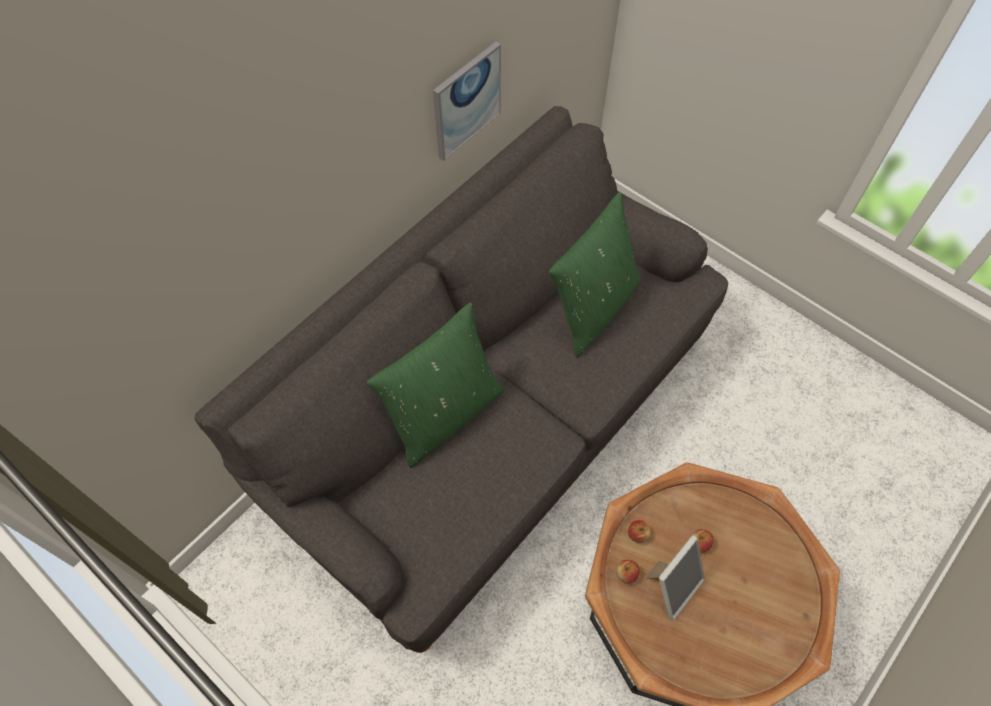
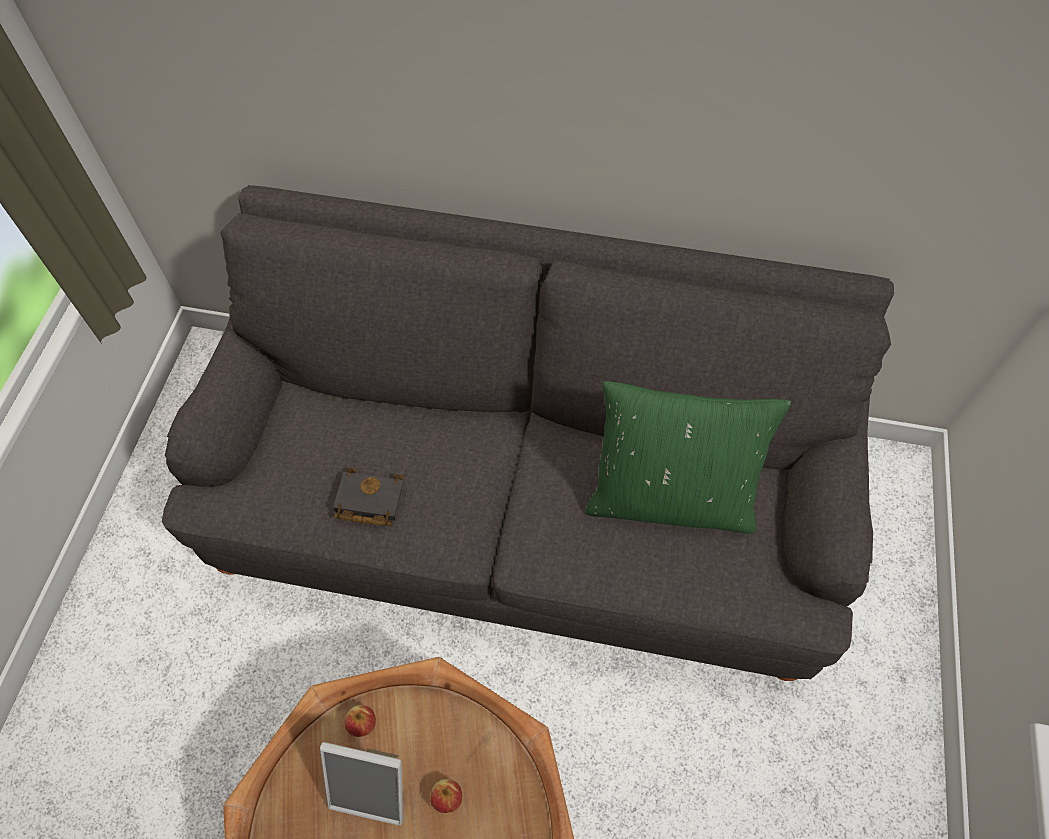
camera: 60 degrees right, 0 degrees up
(444, 414) = (429, 417): green pillow -> none
(466, 101) = (738, 149): picture -> none
(489, 482) = (367, 501): none -> black book
(637, 534) = (420, 713): apple -> none

